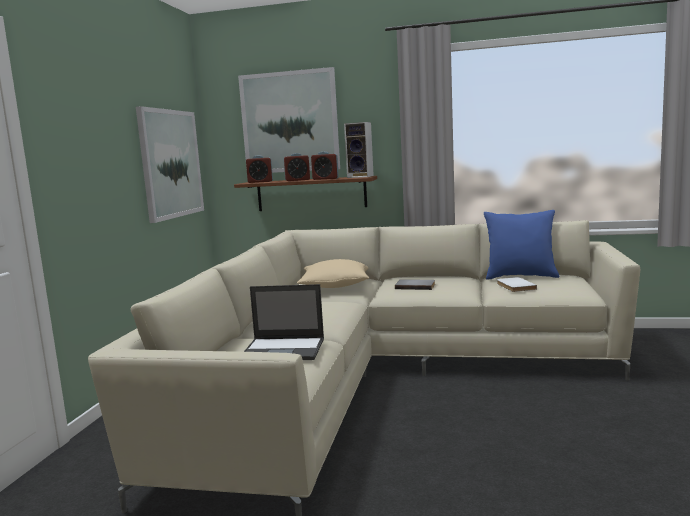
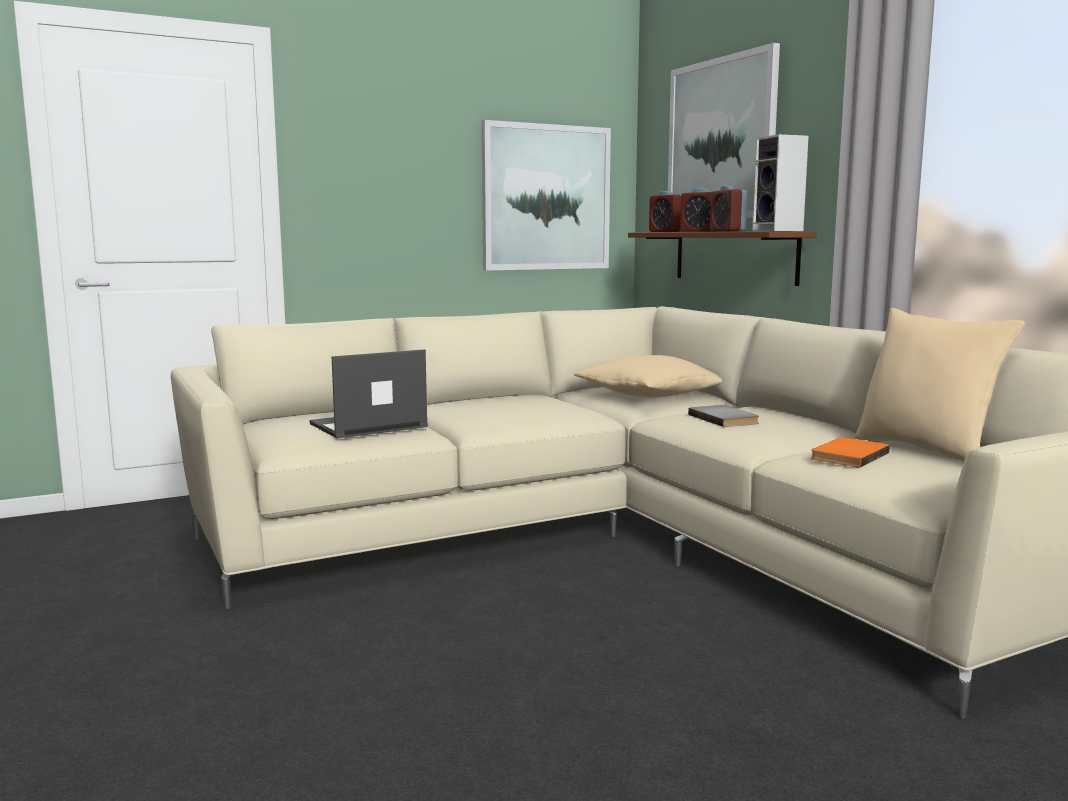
camera: 50 degrees right, 0 degrees up
(284, 349) = (367, 426): laptop -> laptop turned 90 degrees clockwise
(514, 286) = (846, 455): white book -> orange book
(520, 276) = (926, 450): blue pillow -> beige pillow

